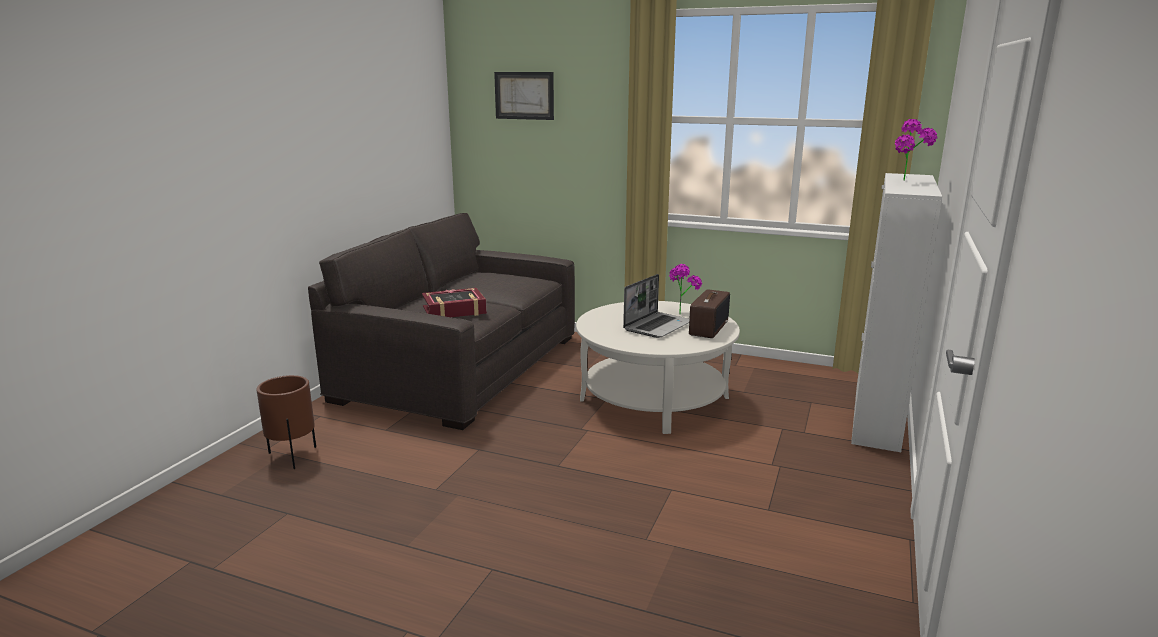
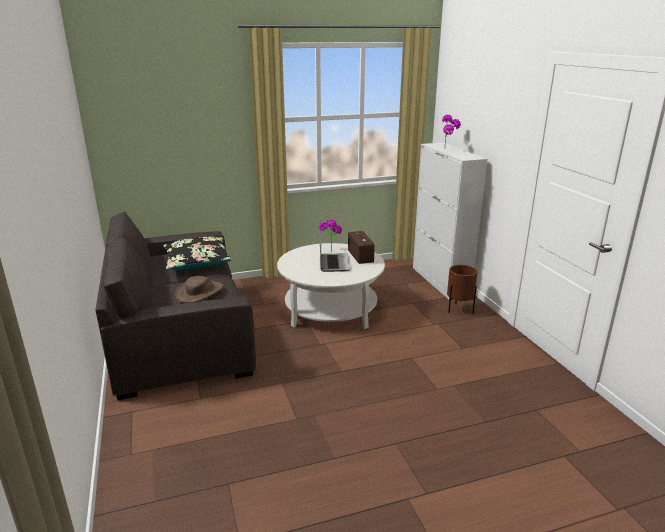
camera: 40 degrees left, 5 degrees up
(293, 457) = (164, 448): brown planter -> brown planter (459, 310)
(454, 310) = (200, 292): book -> brown hat
(507, 285) = (197, 261): none -> black pillow
(524, 95) = (158, 109): picture -> none

